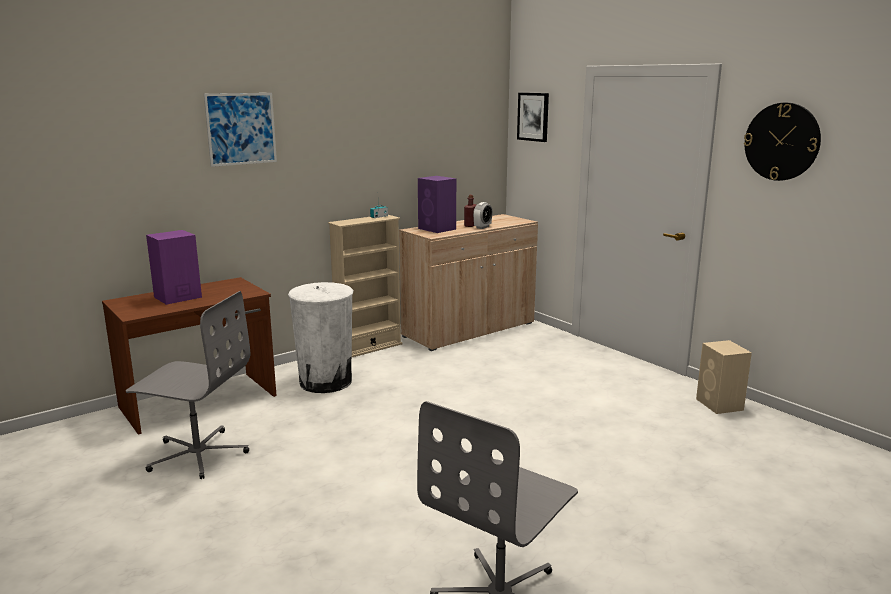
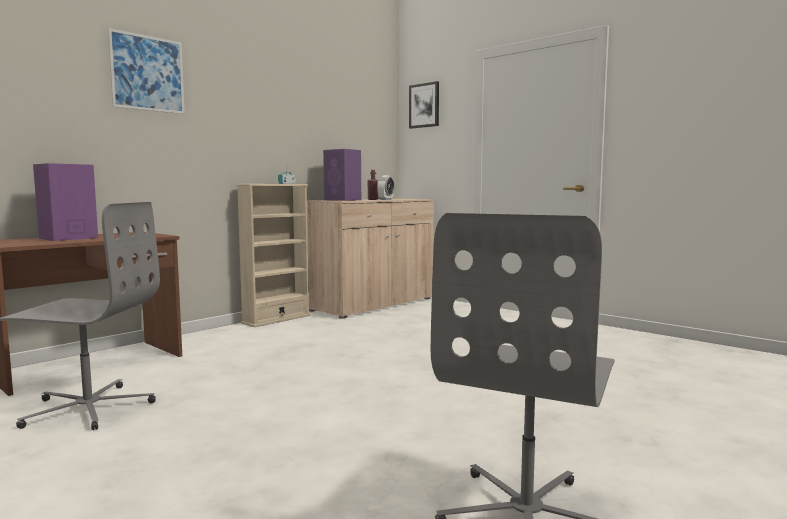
camera: 10 degrees left, 10 degrees down
(325, 382) = (236, 343): white trash can -> none
(720, 405) = (641, 339): beige speaker -> none
(782, 141) = (675, 83): wall clock -> none

